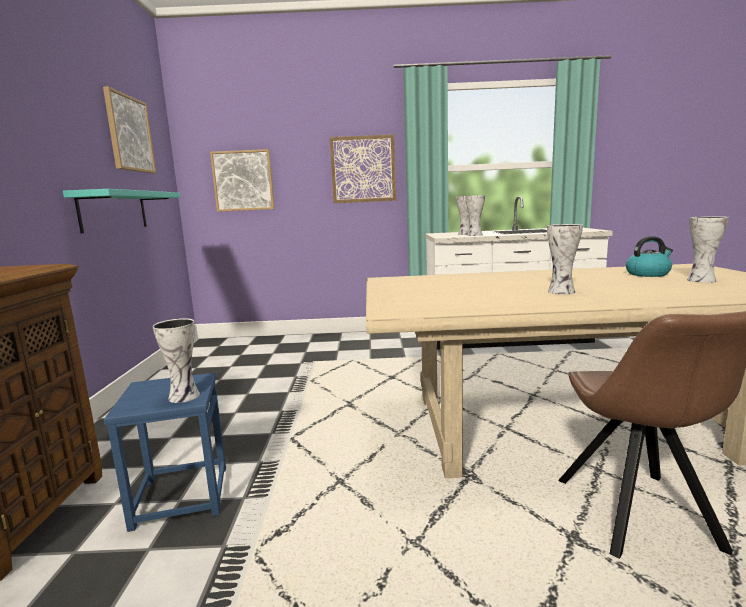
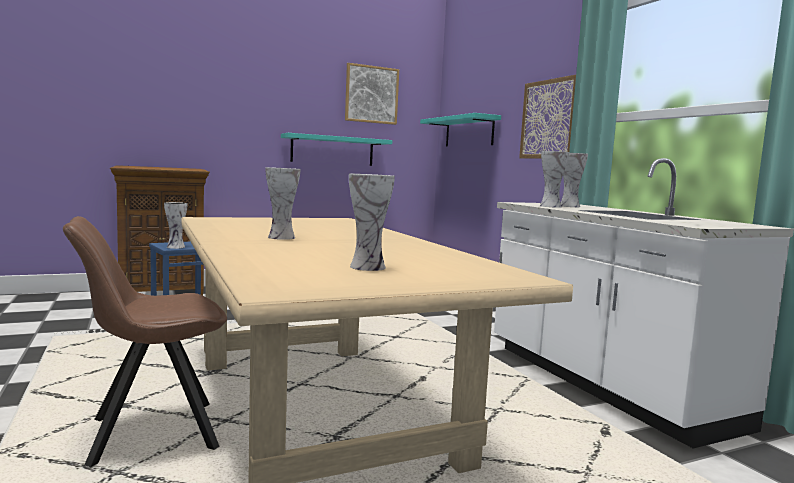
camera: 65 degrees right, 5 degrees down
(243, 181) = (469, 132): picture -> turquoise shelf
(648, 274) = (414, 259): kettle -> none

